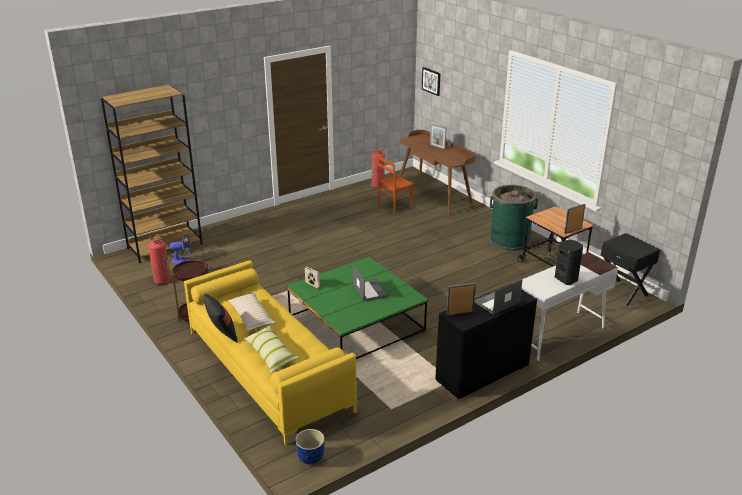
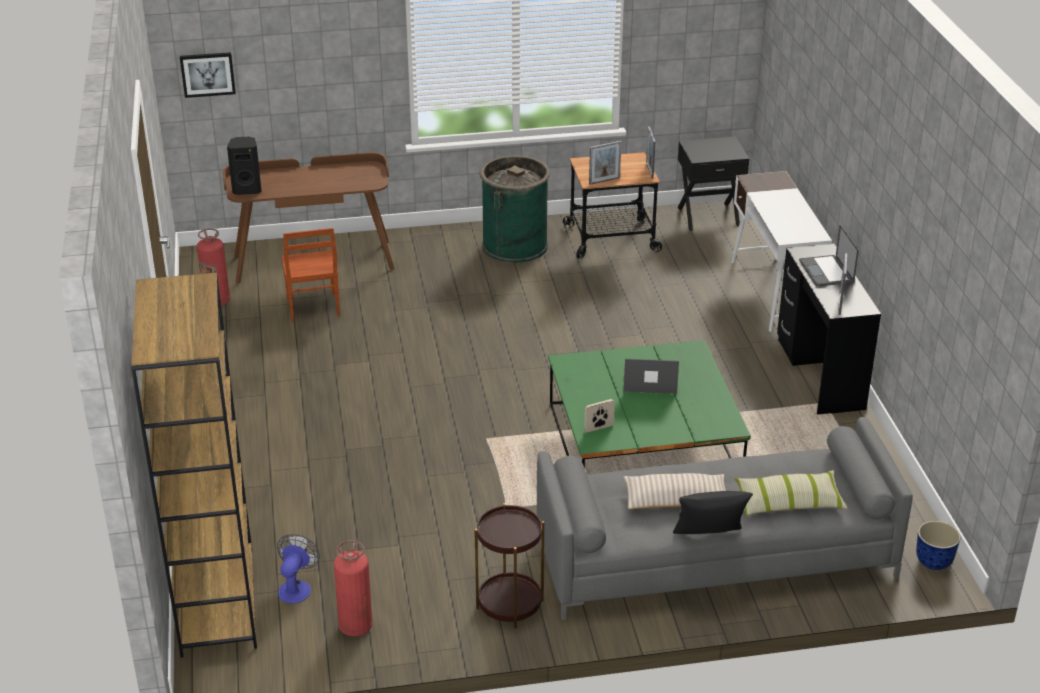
camera: 65 degrees left, 5 degrees up
(267, 369) = (713, 557): yellow sofa -> grey sofa
(437, 147) = (299, 176): picture frame -> picture frame (604, 181)
(566, 279) = (794, 211): black speaker -> black speaker (247, 189)

